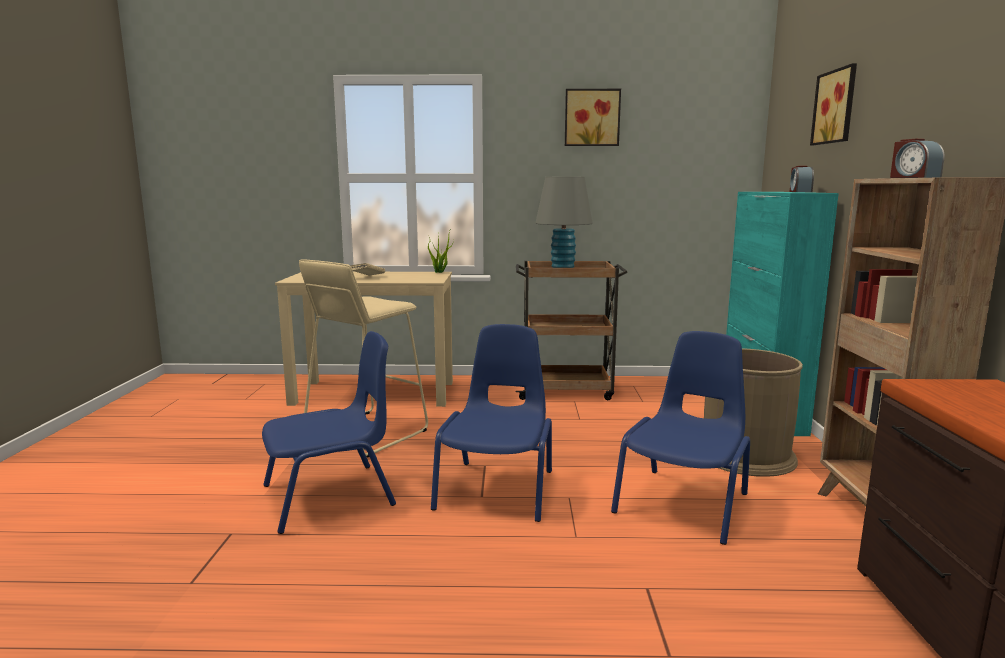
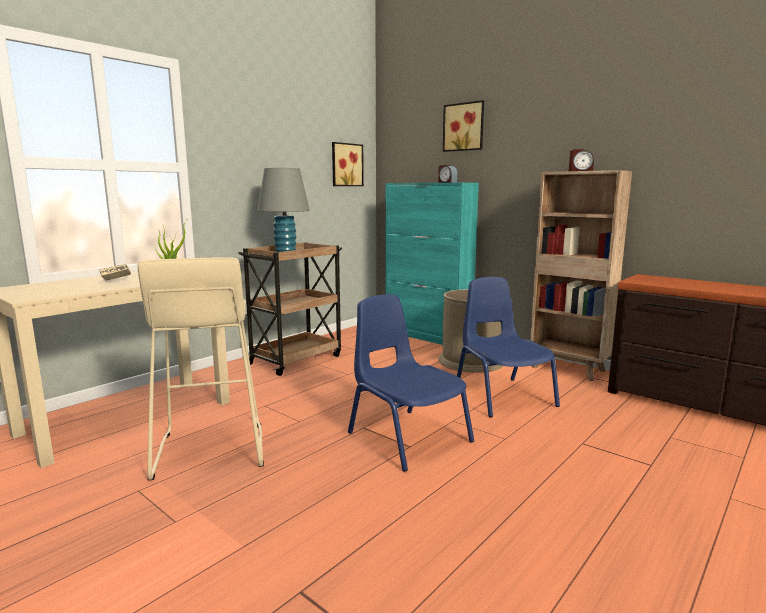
camera: 50 degrees left, 0 degrees up
(331, 496) = (309, 508): blue chair -> none
(592, 118) = (273, 117): picture -> picture (346, 165)

